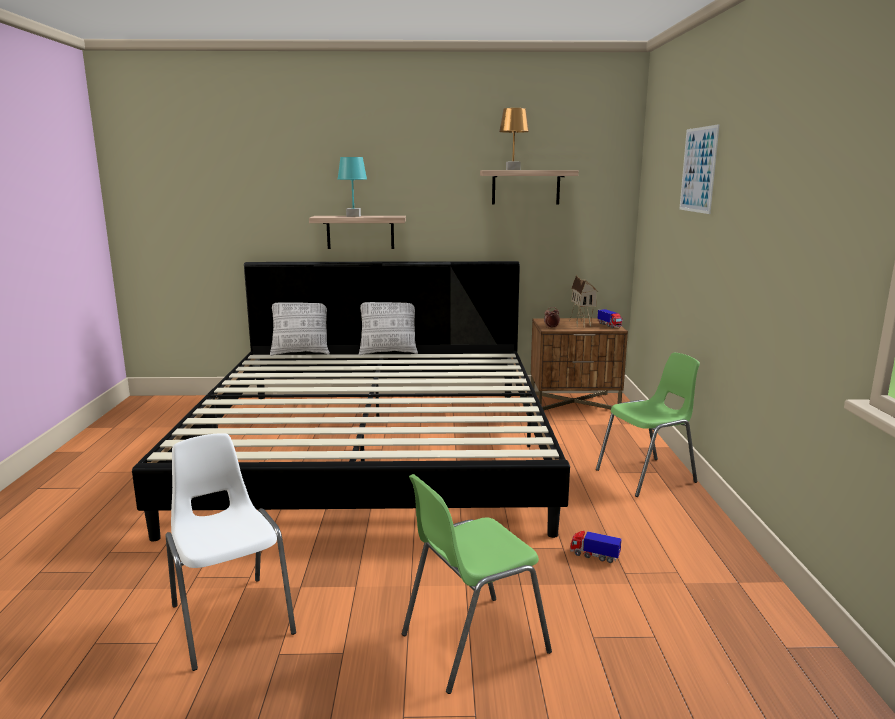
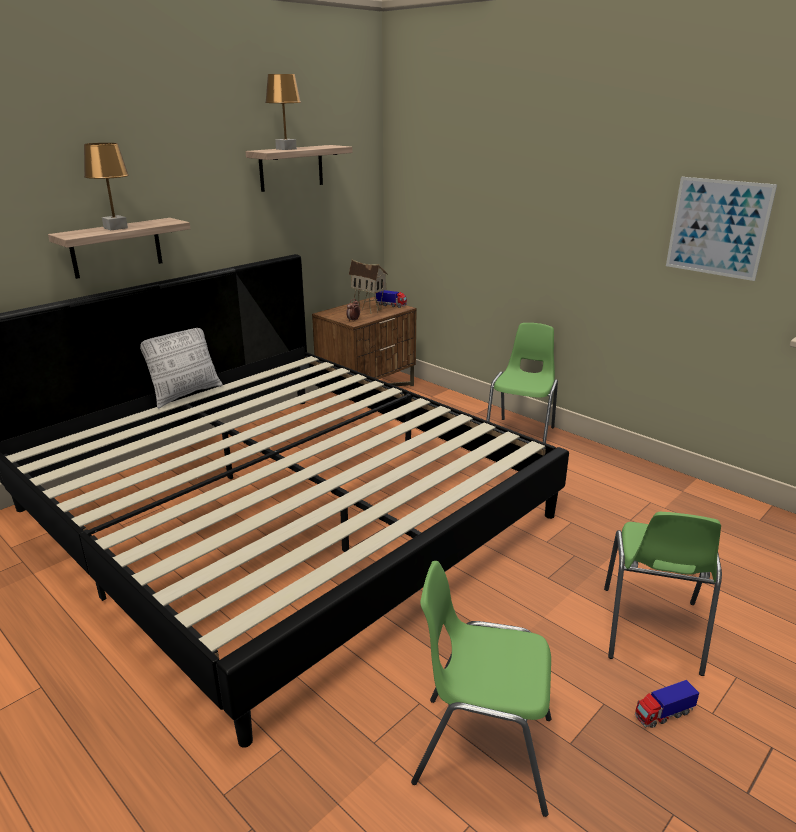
camera: 45 degrees left, 10 degrees up
(231, 619) = (482, 750): white chair -> green chair
(301, 353) = (76, 430): pillow -> none
(353, 216) = (115, 228): turquoise table lamp -> brown table lamp
(594, 555) = (596, 517): toy truck -> toy truck (663, 714)
(698, 170) = (516, 150): picture -> picture (717, 228)

